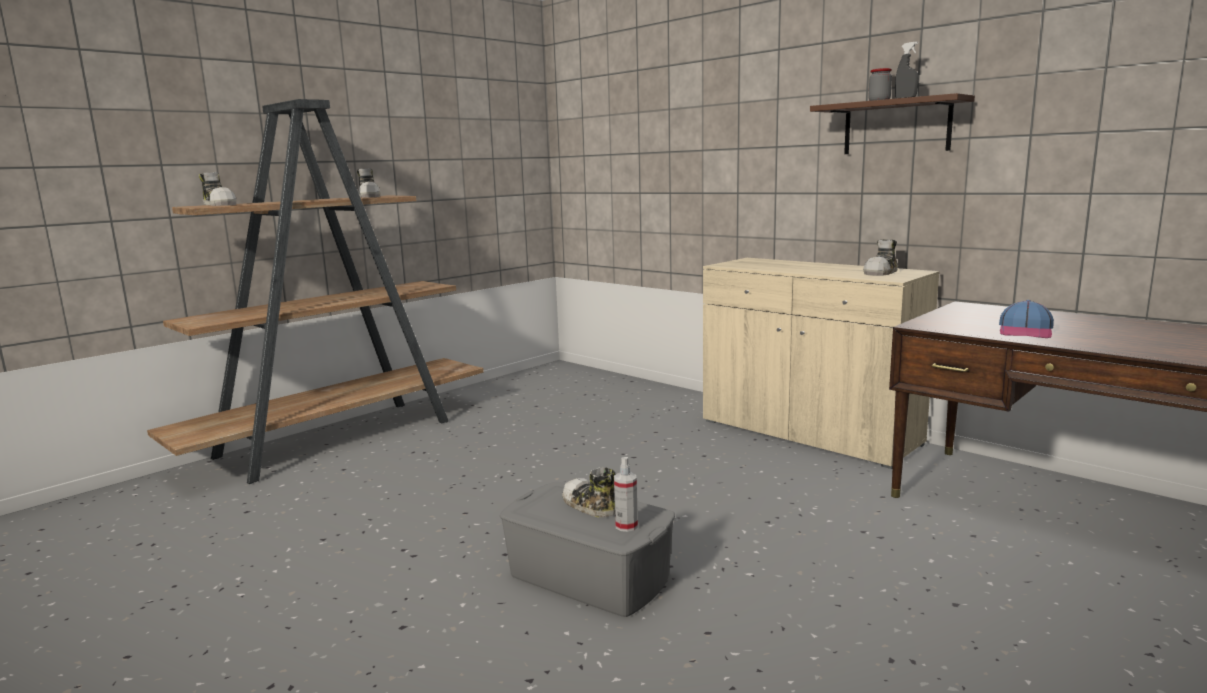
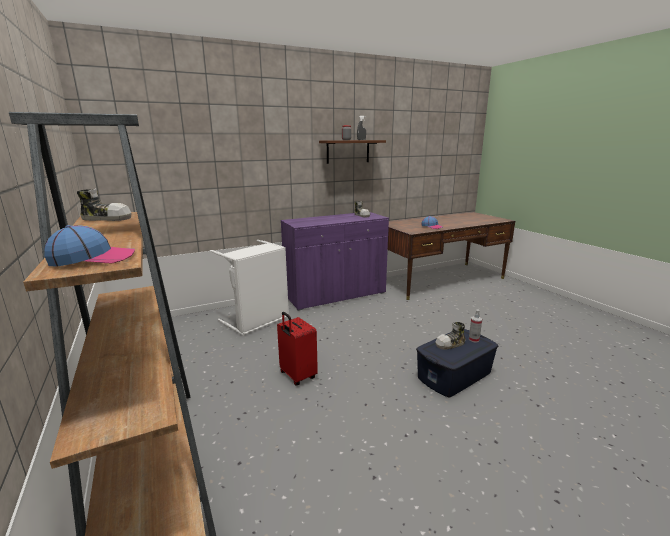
camera: 70 degrees left, 5 degrees up
(220, 205) = (93, 258): shoe -> cap
(512, 460) = (297, 376): none -> red suitcase
(589, 577) = (455, 375): grey storage box -> blue storage box
(641, 408) = (258, 321): none -> white laundry basket
(808, 433) = (335, 295): beige cabinet -> purple cabinet

